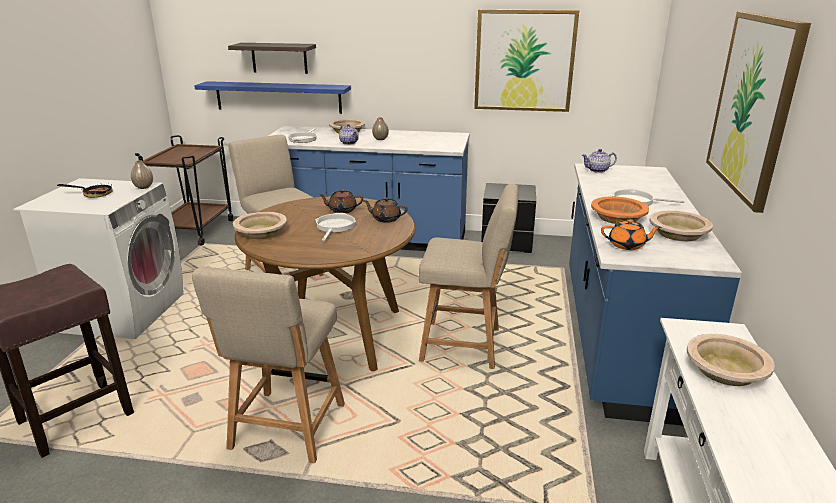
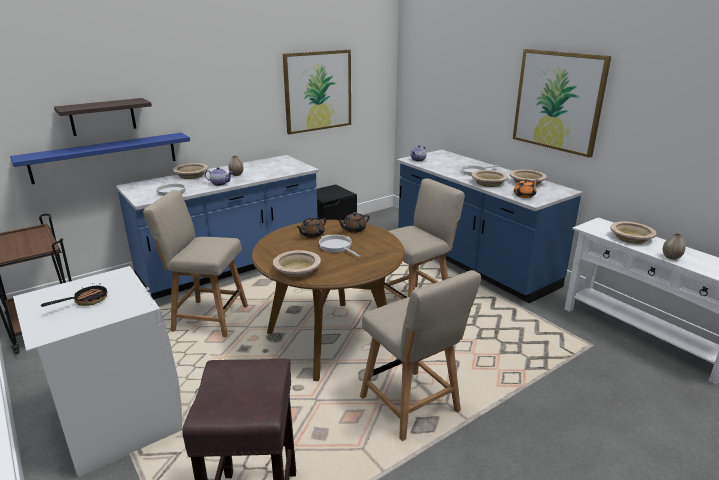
camera: 45 degrees left, 0 degrees up
(144, 187) = (122, 276): vase -> vase (671, 257)
(618, 217) = (489, 183): orange bowl -> beige bowl

